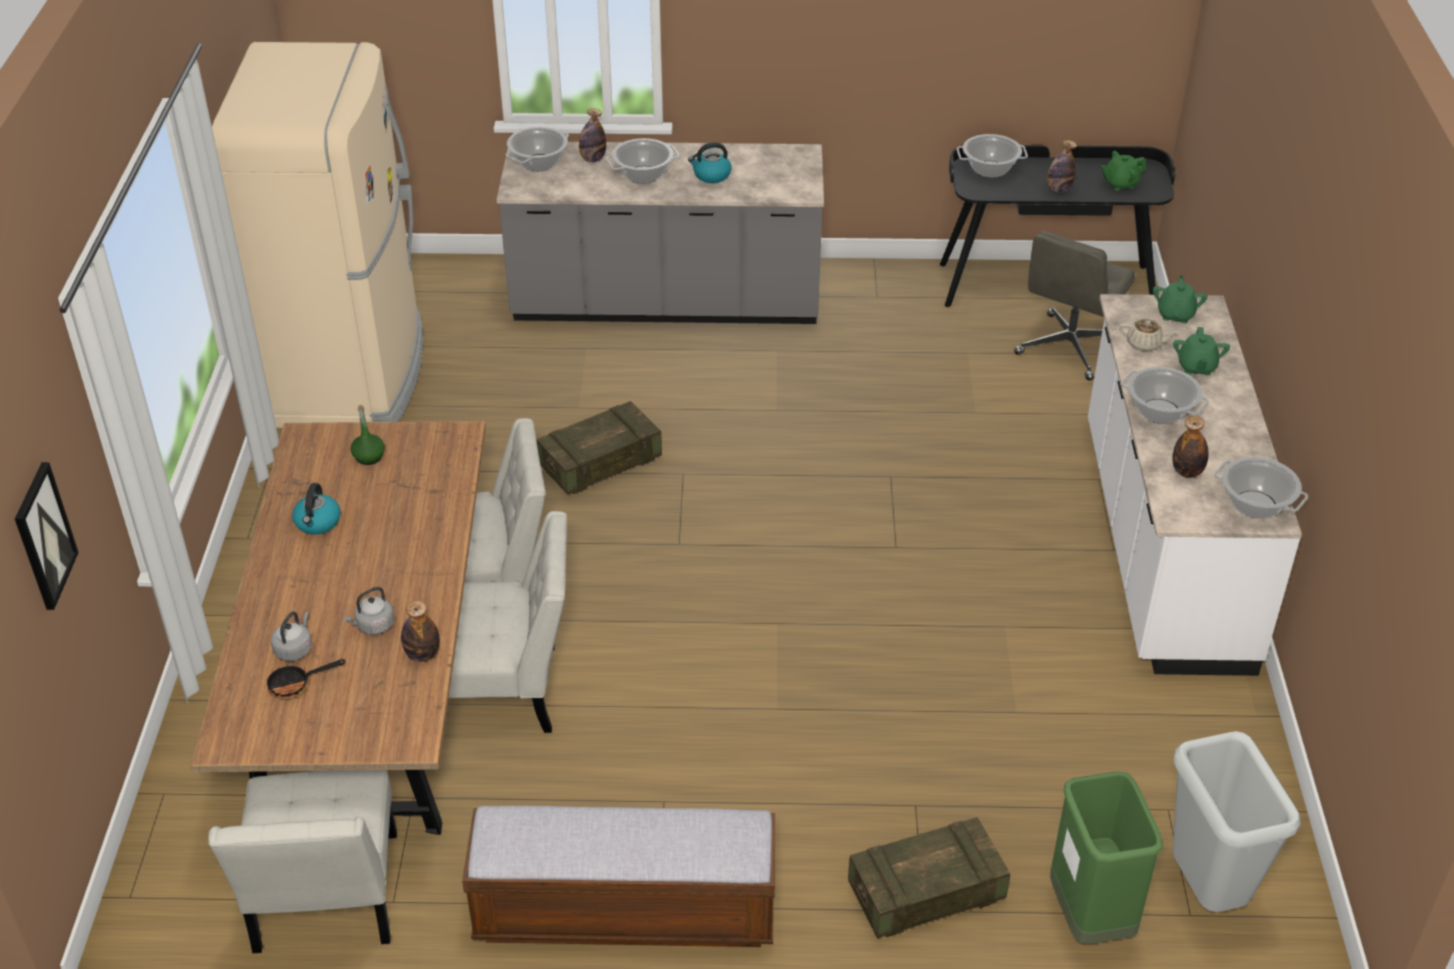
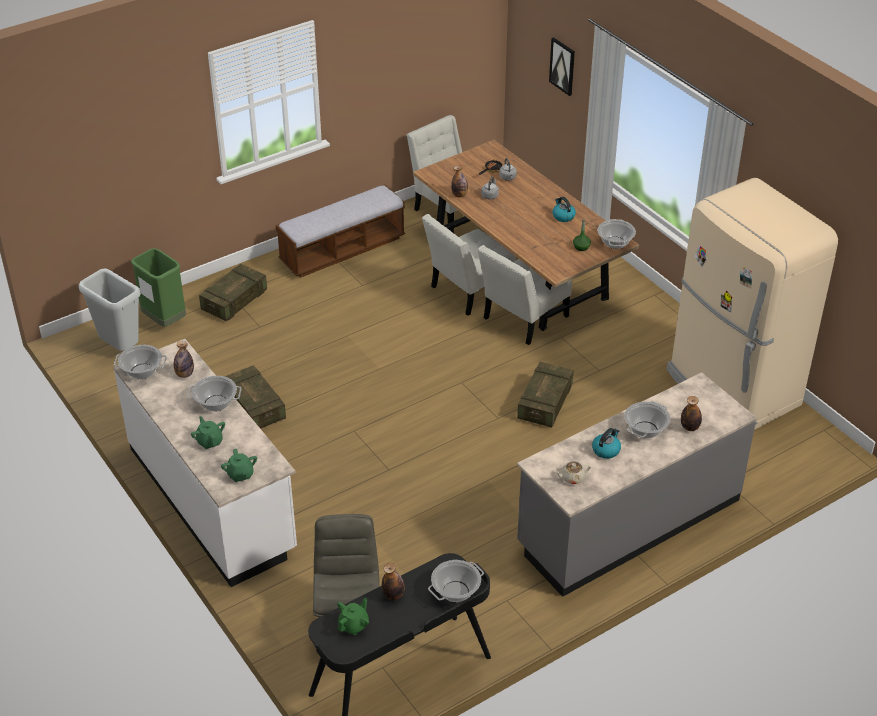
camera: 145 degrees right, 0 degrees up
(538, 163) = (716, 409): cooking pot -> cooking pot (615, 243)
(1021, 653) = (254, 407): none -> crate
(1144, 344) = (247, 444): beige teapot -> beige teapot (572, 478)

